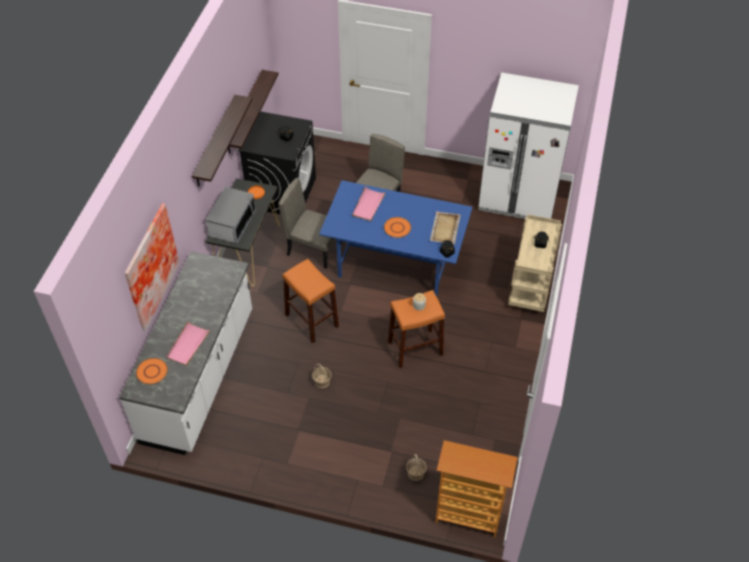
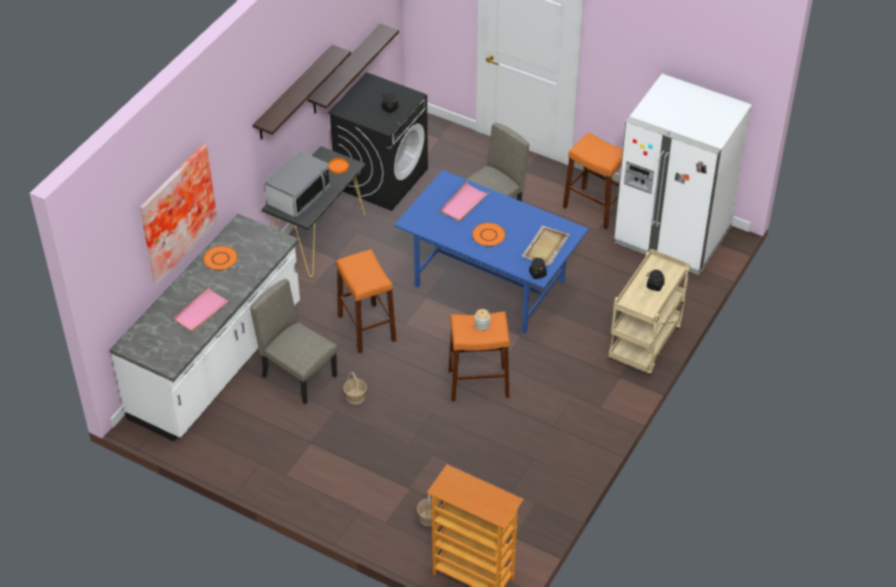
camera: 15 degrees right, 5 degrees down
(152, 371) = (153, 331): orange plate -> orange plate (220, 259)
(314, 249) = (397, 249): beige chair -> beige chair (299, 376)
(453, 185) = (594, 208): none -> orange stool

